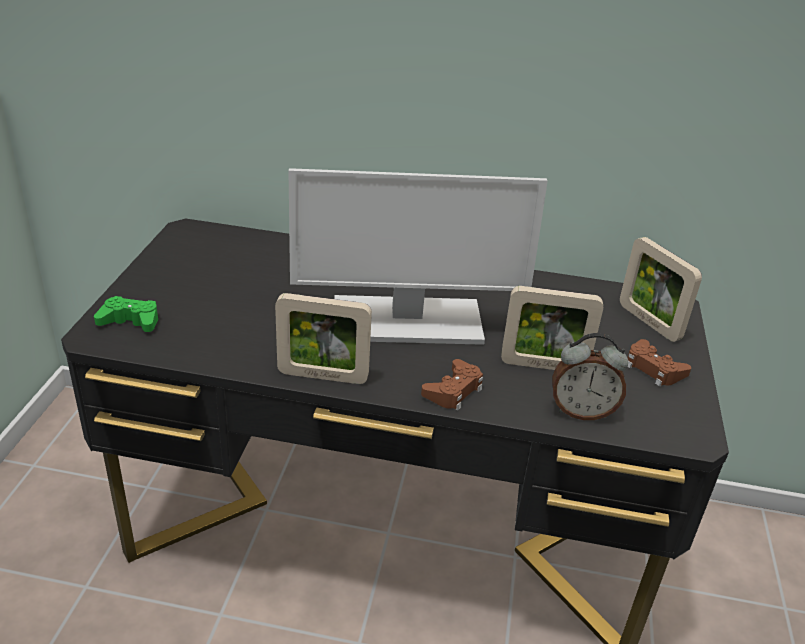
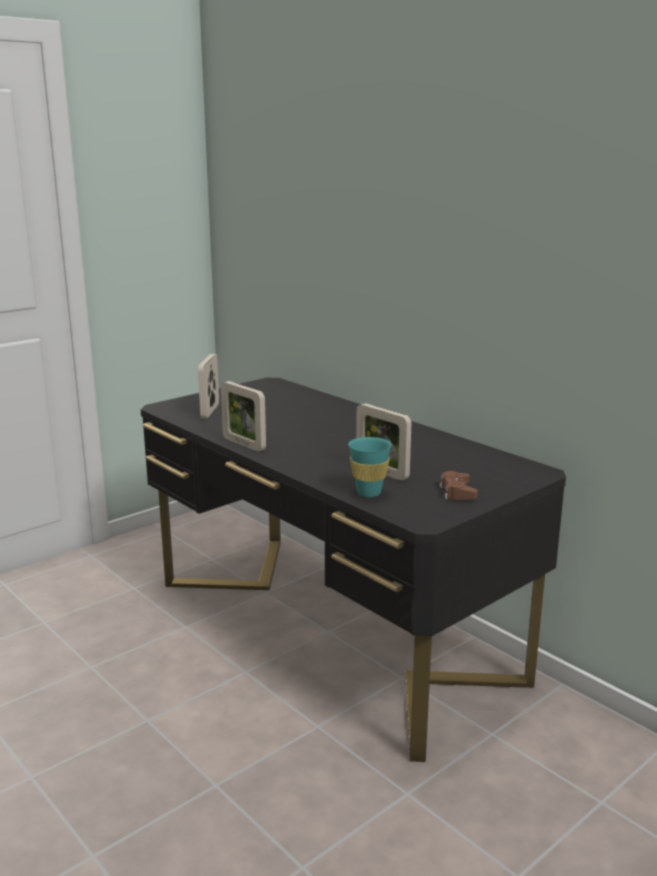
camera: 40 degrees right, 15 degrees down
(130, 321) = (184, 406): green game controller -> none
(405, 322) = (329, 437): monitor -> none
(453, 391) = (305, 466): brown game controller -> none
(581, 411) = (369, 493): alarm clock -> turquoise cup
(649, 322) = (500, 475): picture frame -> picture frame (210, 411)

